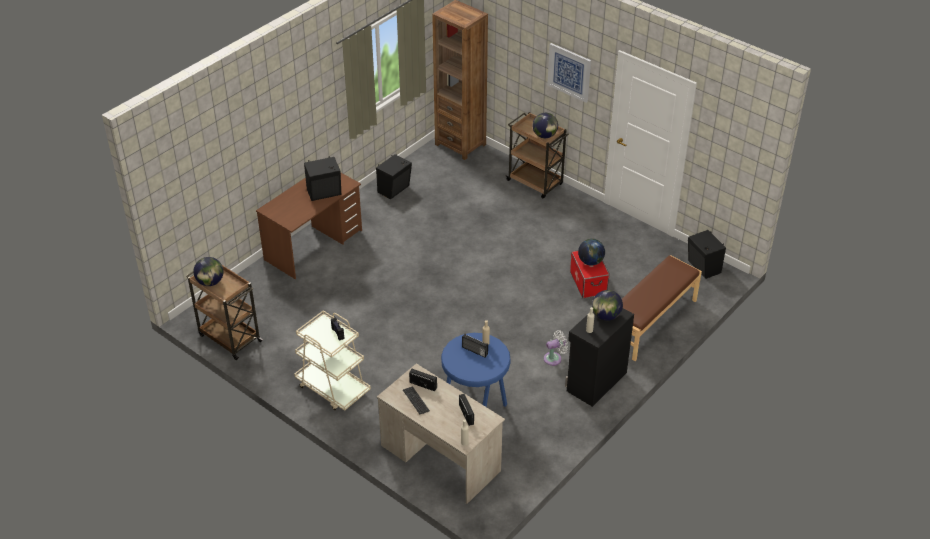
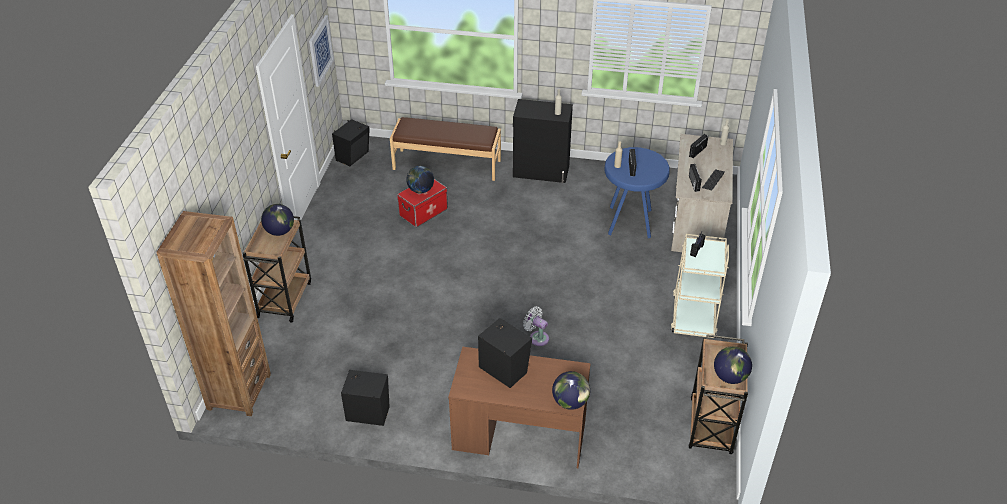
camera: 120 degrees left, 0 degrees up
(554, 358) = (535, 200): white fan -> white fan (537, 337)
(569, 72) = (243, 154): picture -> picture (320, 50)
(606, 316) = (533, 110): globe -> globe (570, 402)

